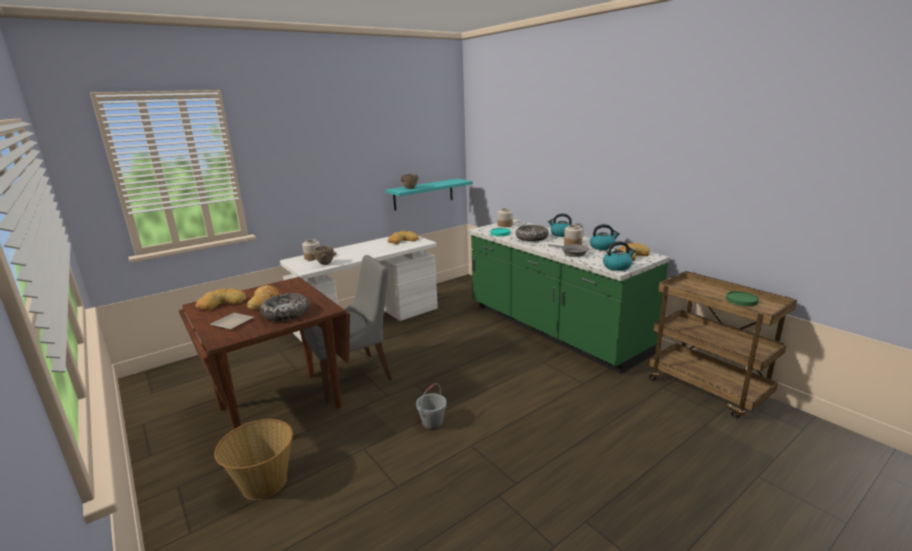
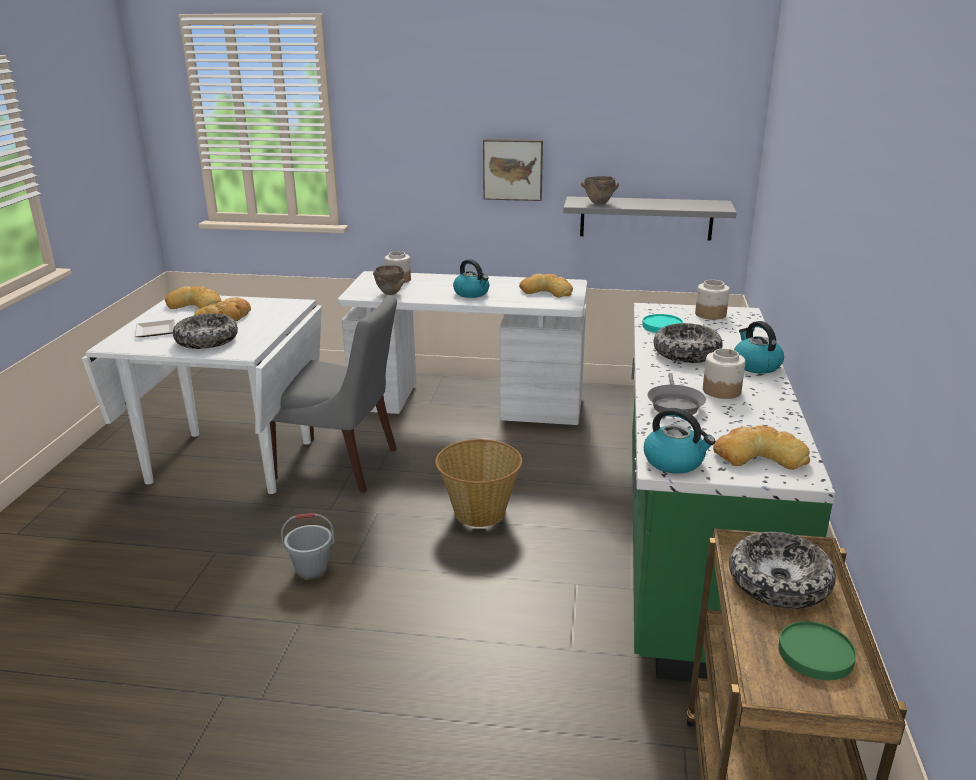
camera: 45 degrees right, 5 degrees up
(263, 483) = (109, 527): basket -> basket (479, 511)
(281, 408) = (230, 462): brown dining table -> white dining table
(355, 178) = (513, 169): none -> picture
(423, 194) = (646, 218): turquoise shelf -> grey shelf
(602, 247) = (758, 417): kettle -> kettle (472, 293)
(695, 290) = (779, 582): none -> bowl

